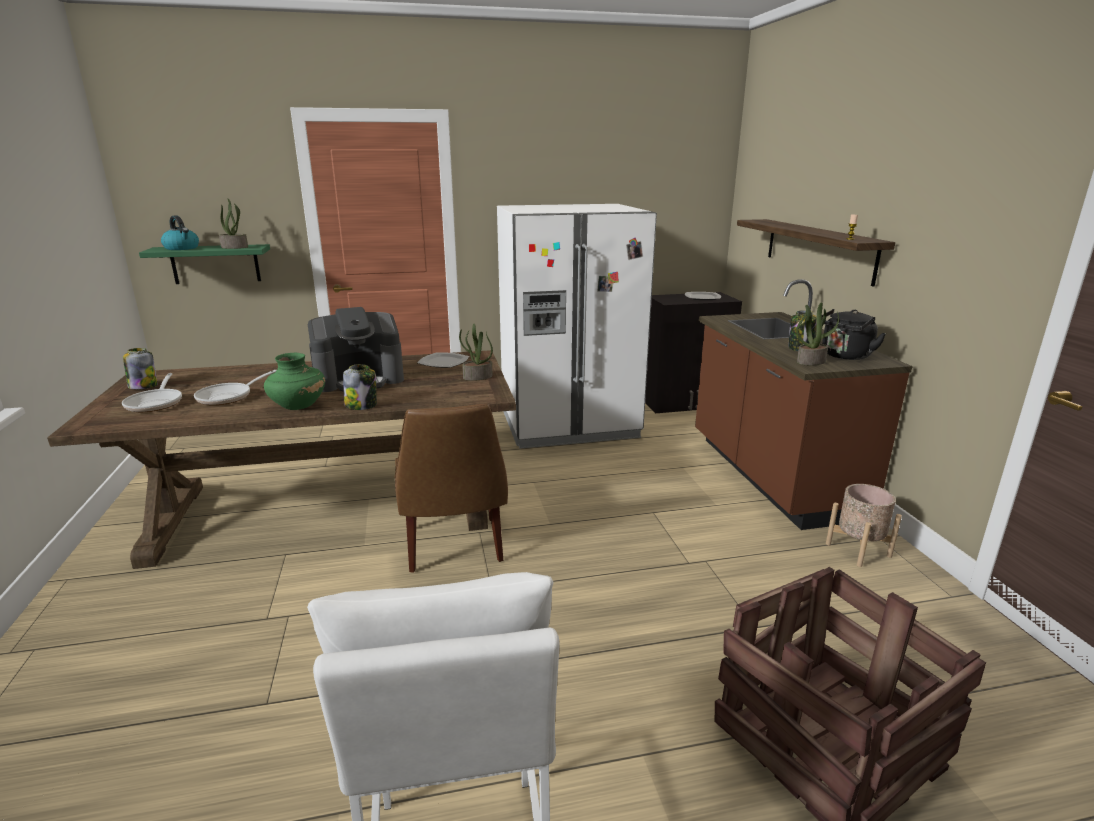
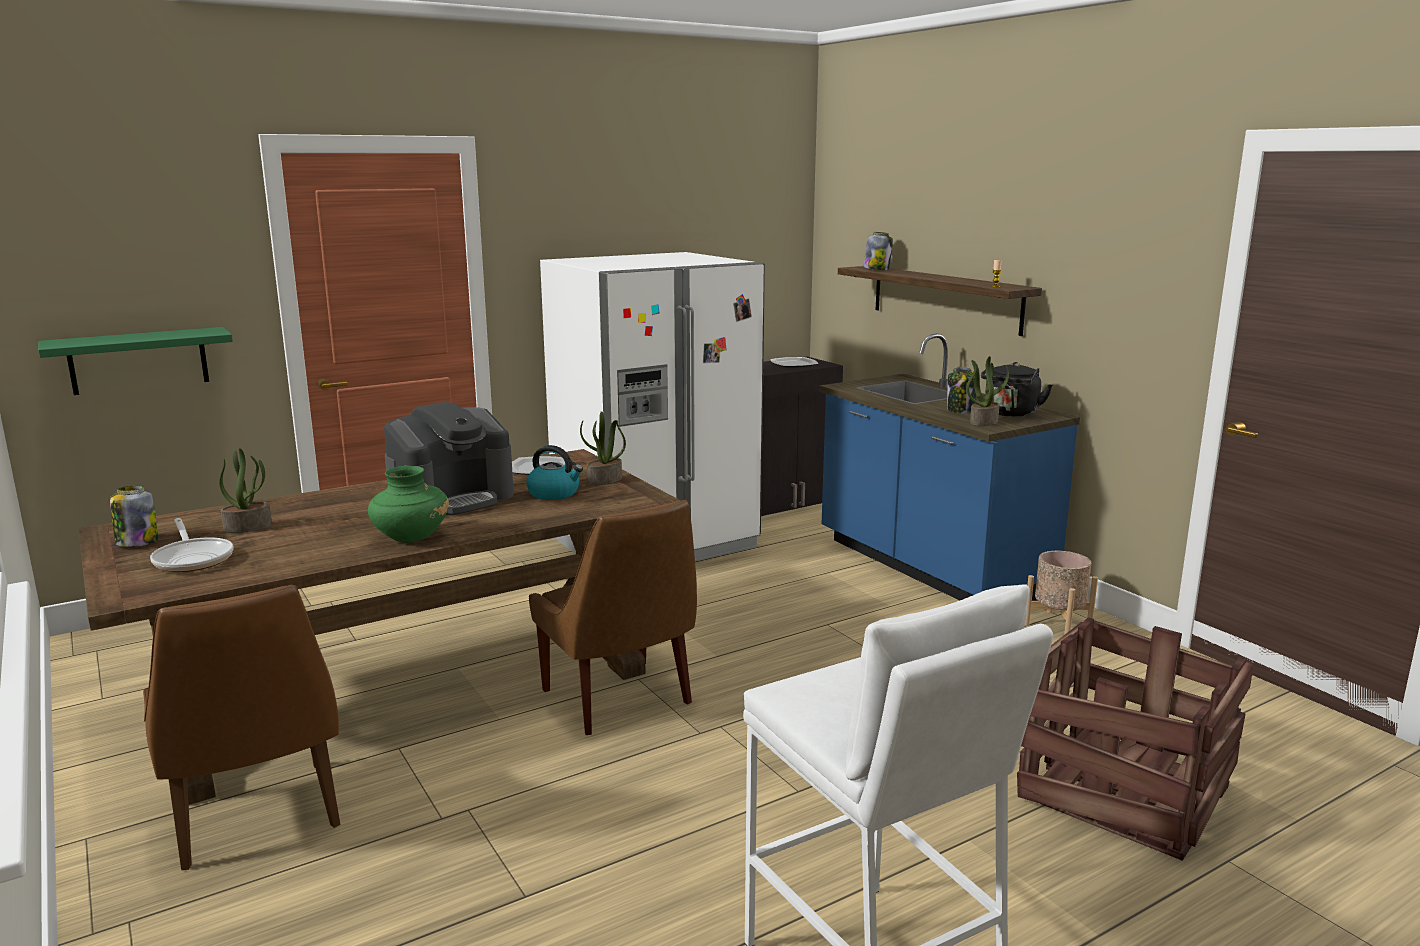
camera: 20 degrees left, 5 degrees down
(164, 588) = (257, 817): none -> brown chair
(182, 248) = (98, 340): kettle -> kettle (554, 493)
(229, 396) = (293, 539): frying pan -> none
(235, 247) = (183, 334): potted plant -> potted plant (248, 527)
(361, 405) = (496, 527): jar -> jar (877, 269)
(771, 476) = (929, 568): brown counter -> blue counter

